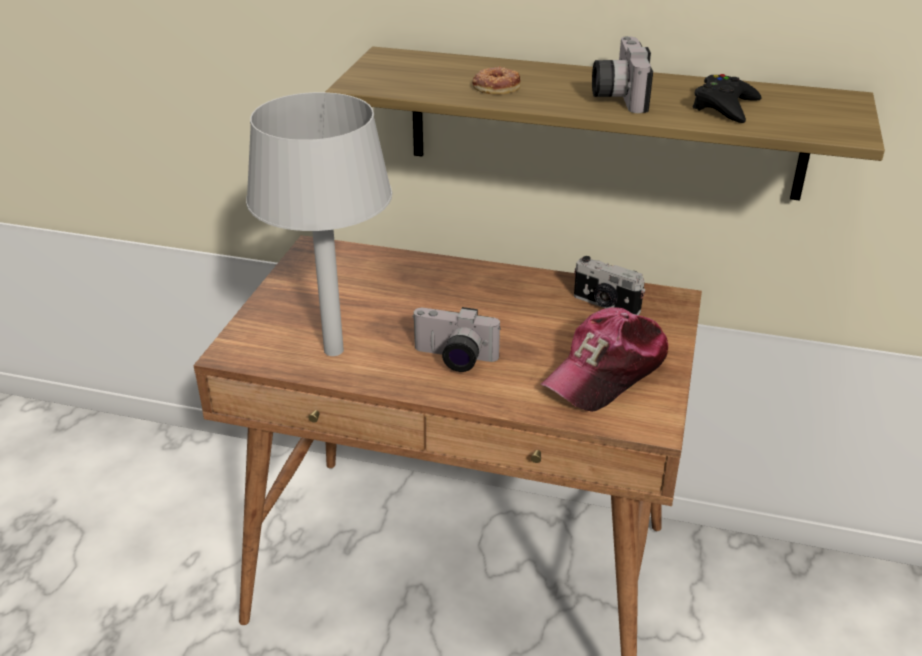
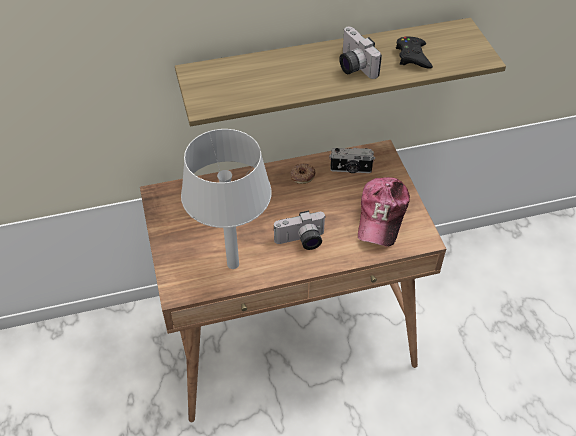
camera: 30 degrees left, 15 degrees up
(496, 86) = (283, 81): donut -> donut (302, 175)

